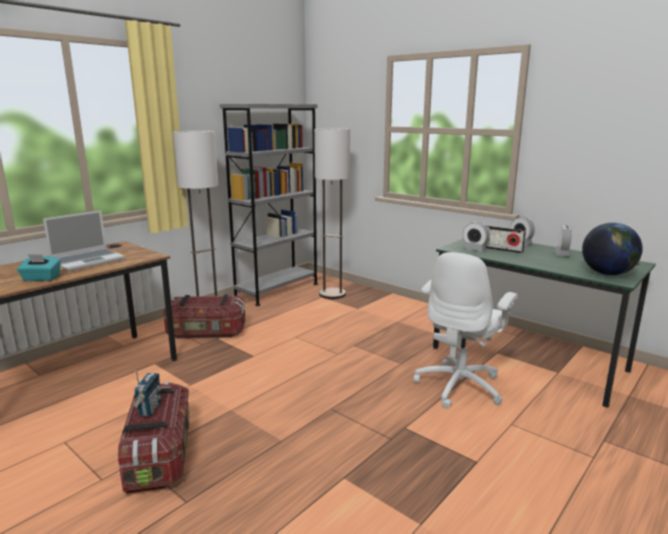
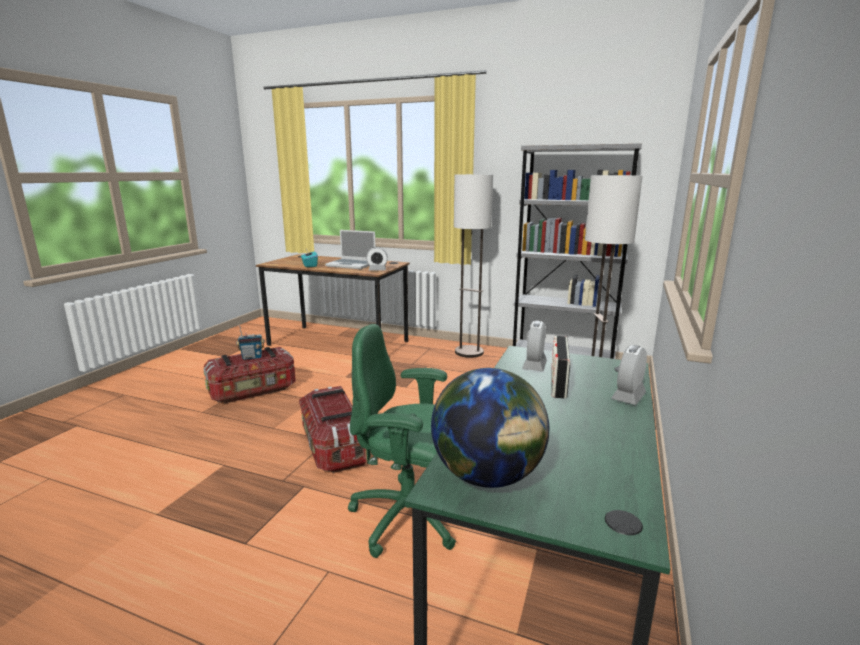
camera: 70 degrees right, 0 degrees up
(206, 332) = (434, 360): storage box -> storage box (332, 447)
(460, 386) = (409, 517): white office chair -> green office chair
(562, 254) = (598, 434): alarm clock -> alarm clock (377, 270)

